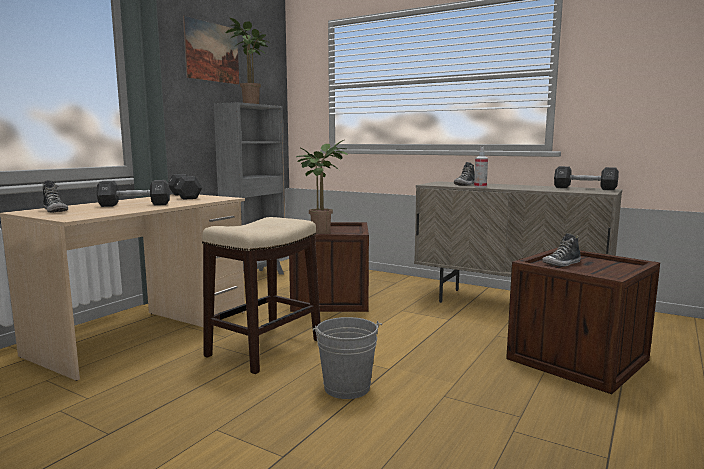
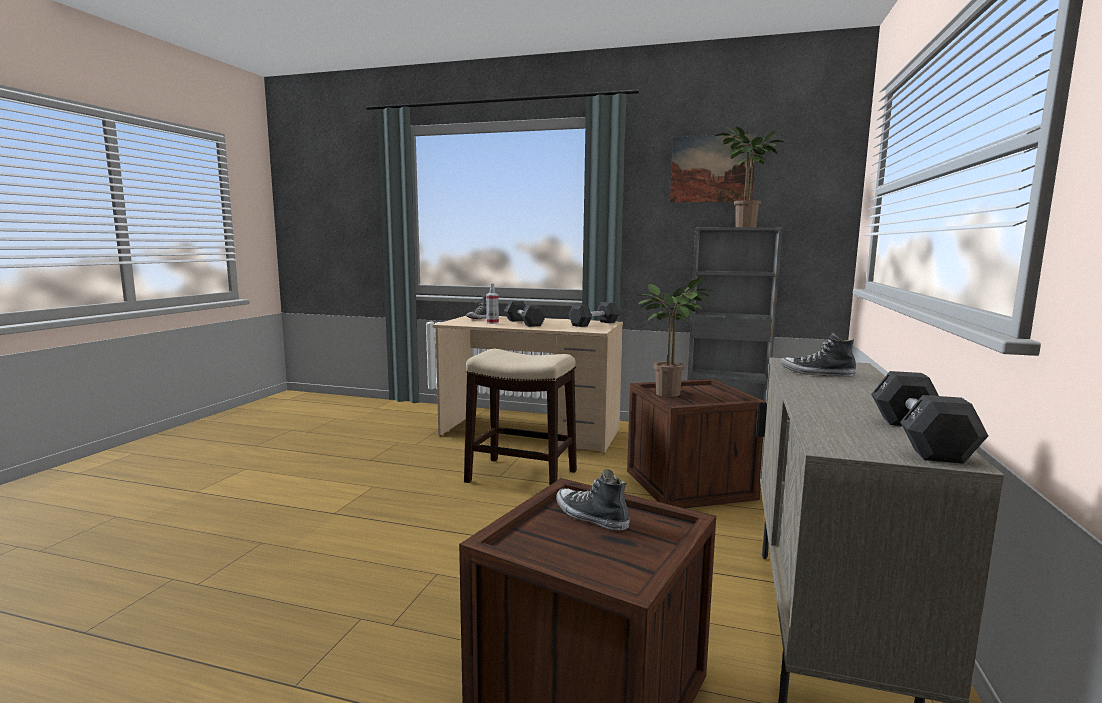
camera: 75 degrees right, 0 degrees up
(346, 387) = (446, 522): grey bucket -> none
(480, 186) = (796, 379): spray bottle -> spray bottle (492, 323)

